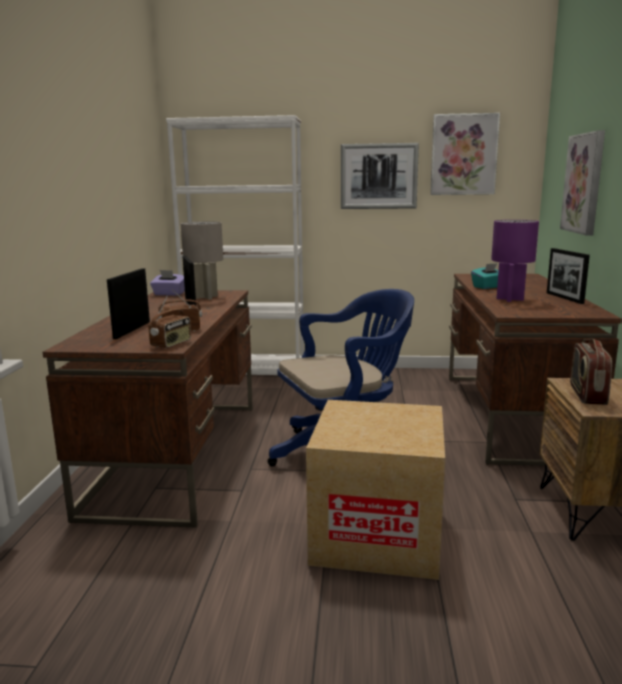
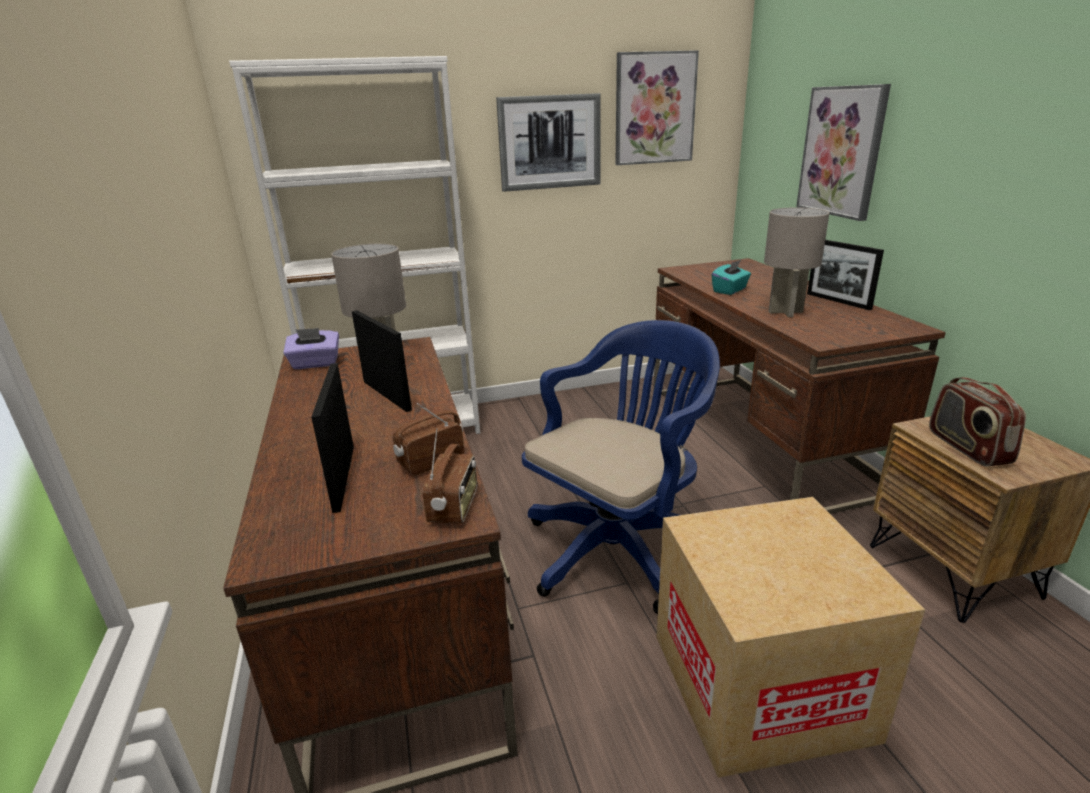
camera: 20 degrees left, 10 degrees up
(510, 299) = (786, 312): purple table lamp -> grey table lamp

